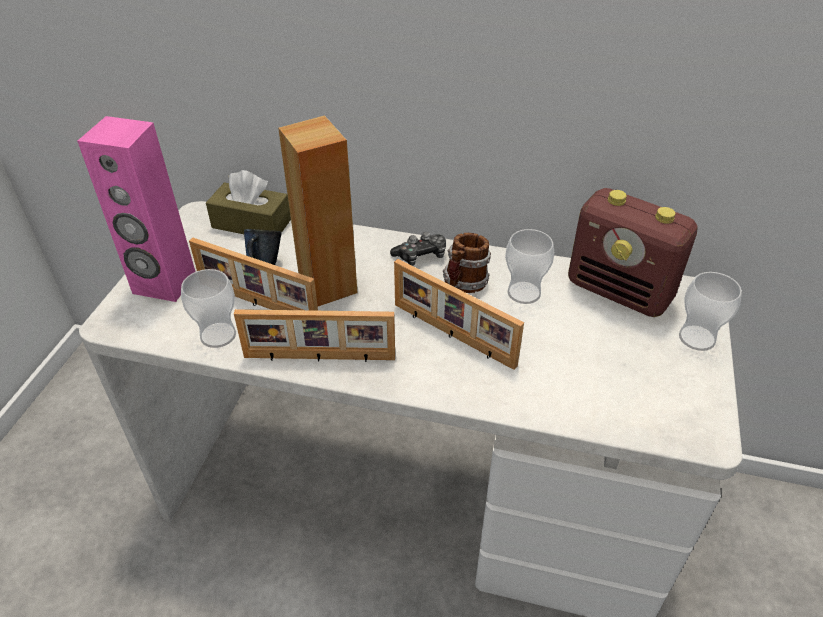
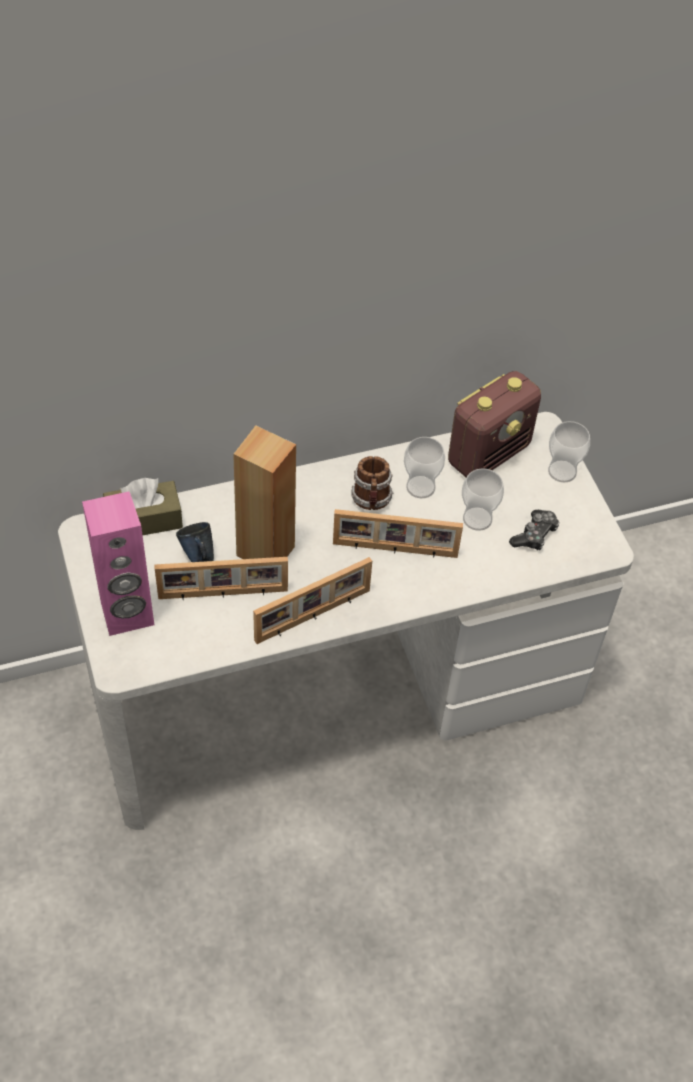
camera: 35 degrees left, 10 degrees up
(218, 335) = (218, 636): cup -> cup (477, 519)
(421, 256) = (317, 488): game controller -> game controller (534, 535)
(620, 292) = (489, 454): radio -> radio turned 45 degrees counterclockwise

